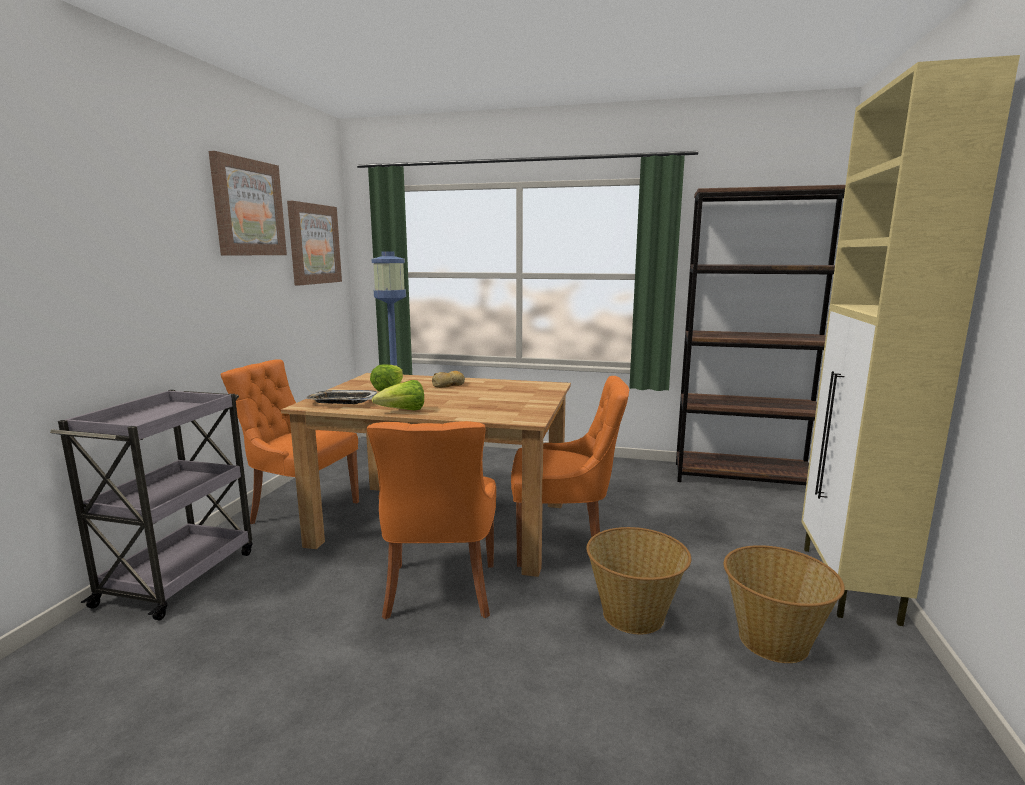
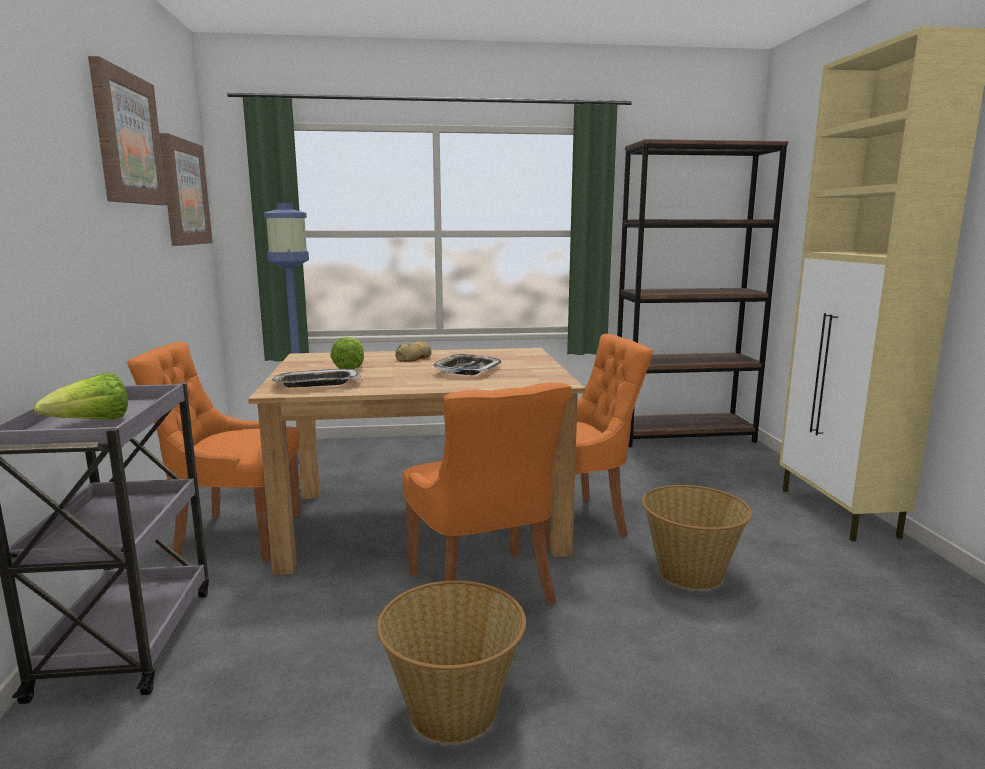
camera: 20 degrees left, 0 degrees up
(403, 411) = (408, 387): lettuce -> lettuce (92, 422)
(473, 399) = (467, 370): none -> tray
(773, 640) = (820, 569): basket -> basket (453, 709)

